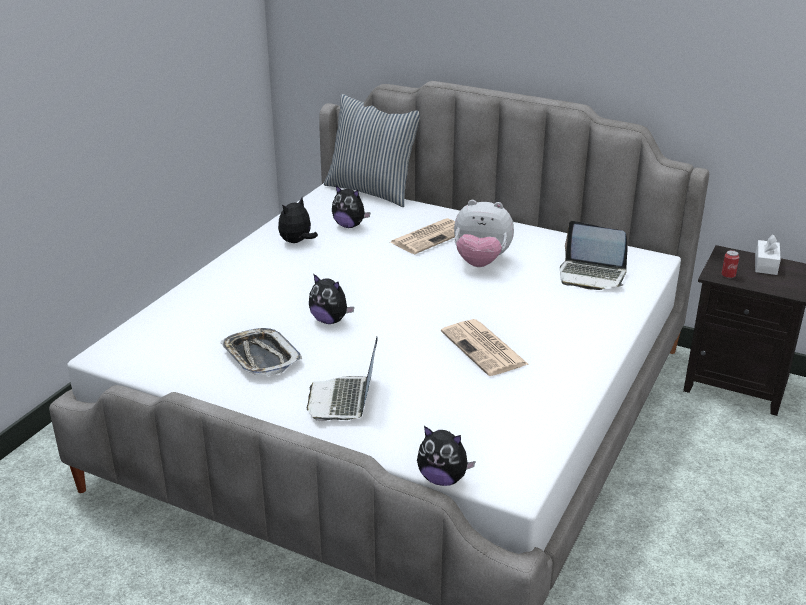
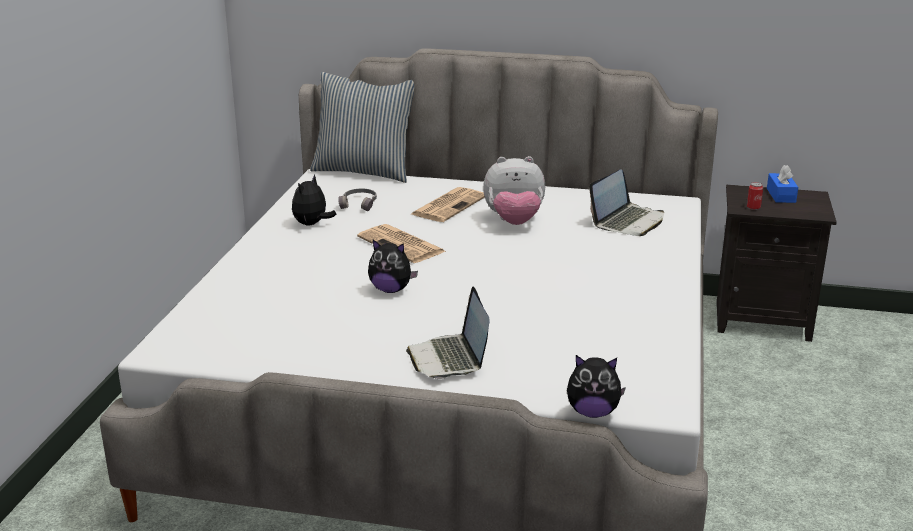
camera: 15 degrees left, 5 degrees down
(260, 357) = (337, 331): tray -> none
(349, 225) = (359, 204): plush toy -> grey headphones
(485, 349) = (564, 295): newspaper -> newspaper (402, 245)
(591, 275) = (628, 221): laptop -> laptop turned 60 degrees counterclockwise
(766, 264) = (781, 195): white tissue box -> blue tissue box

